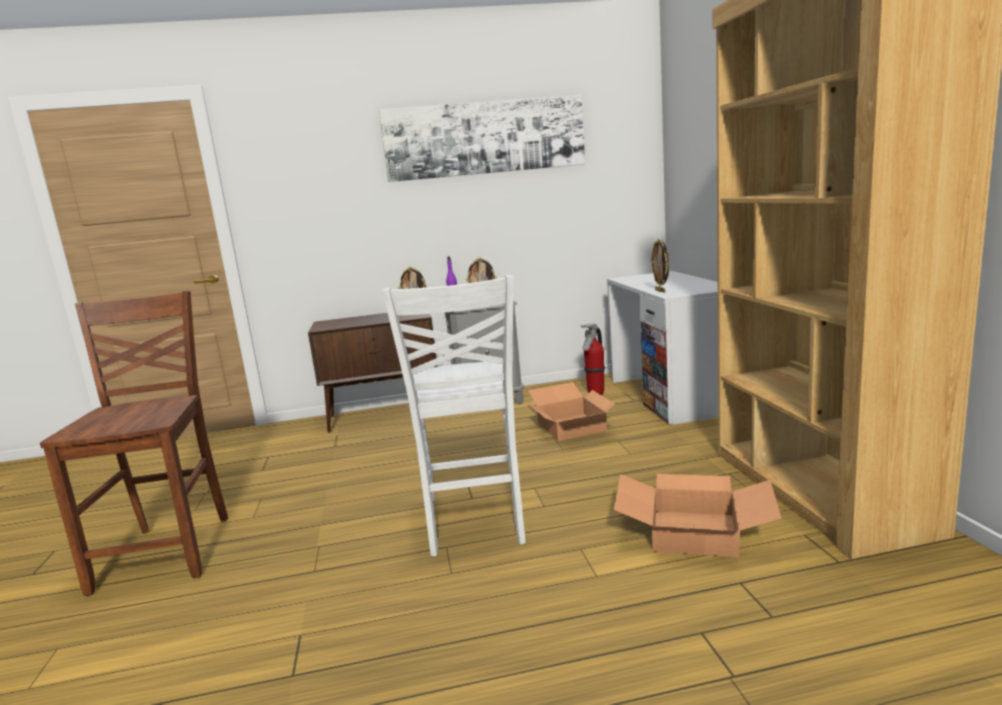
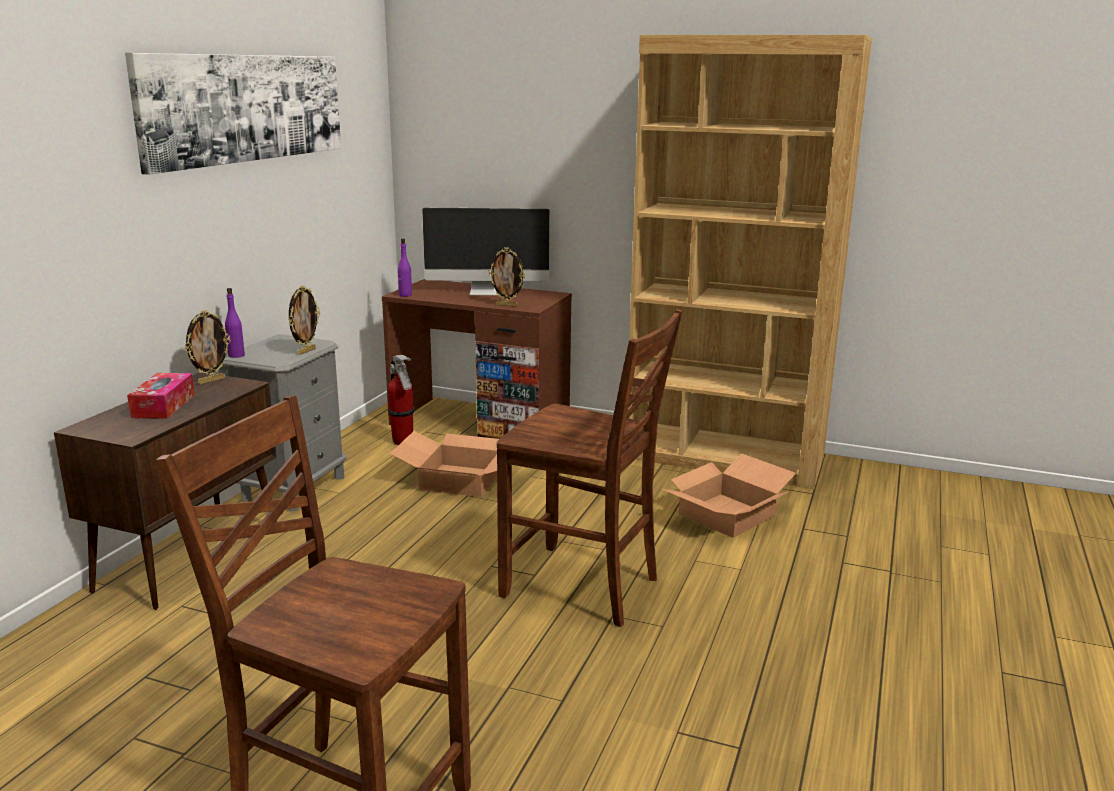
camera: 60 degrees left, 5 degrees up
(368, 319) = (163, 406): none -> tissue box
(474, 521) = (583, 587): white chair -> brown chair
(621, 279) = (405, 295): none -> purple bottle
(672, 396) = (480, 422): white desk -> brown desk
(683, 281) = (488, 291): none -> monitor

